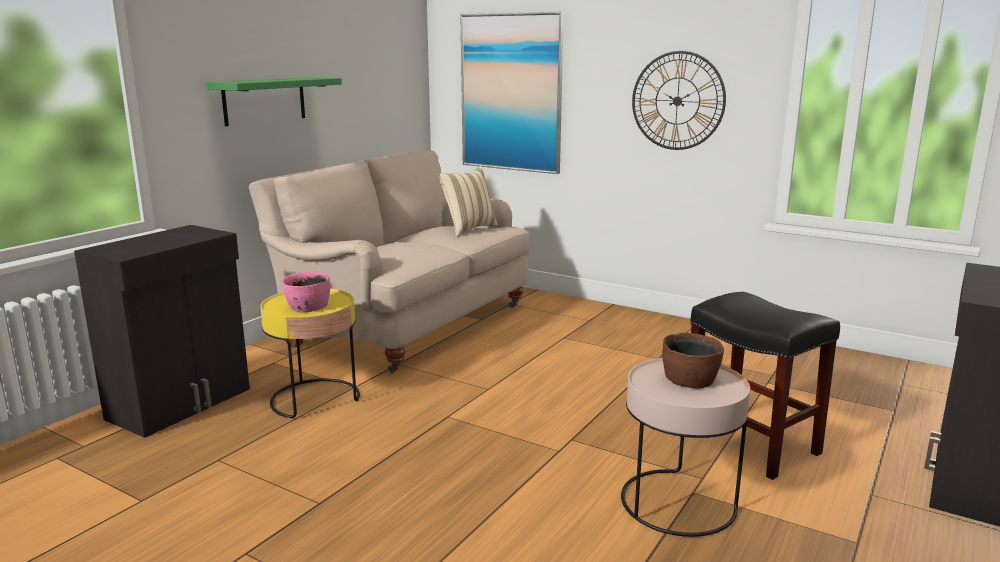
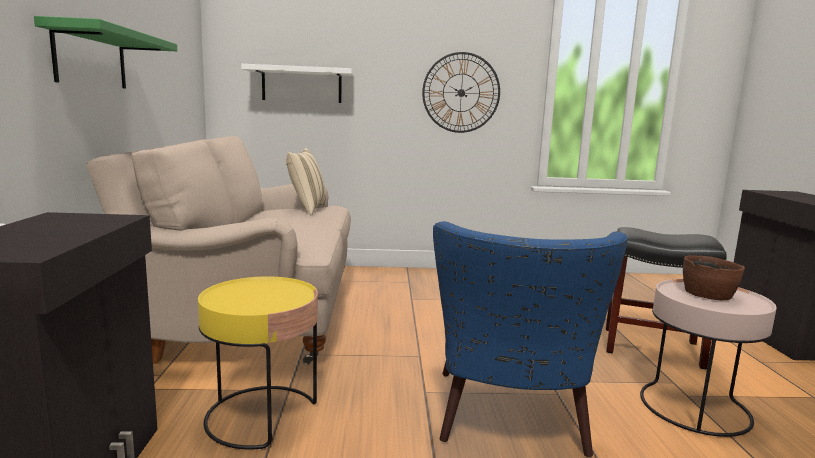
camera: 35 degrees left, 5 degrees down
(307, 307) = (268, 299): pink bowl -> none
(478, 456) = (510, 422): none -> blue armchair
(511, 93) = (302, 85): picture -> white shelf

